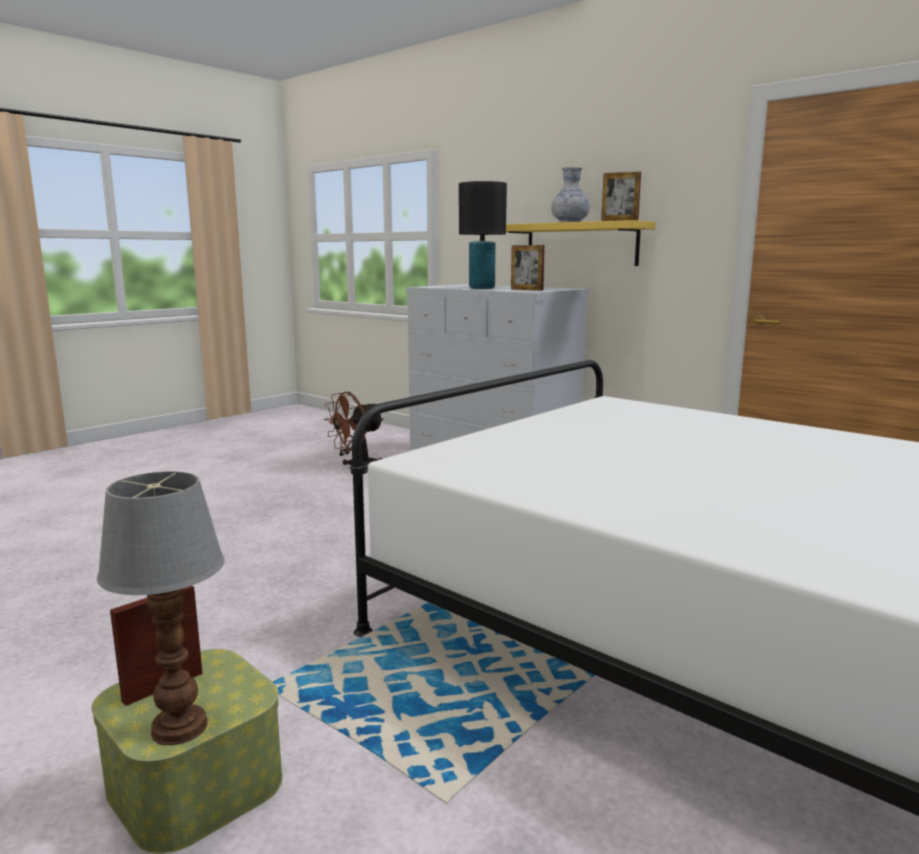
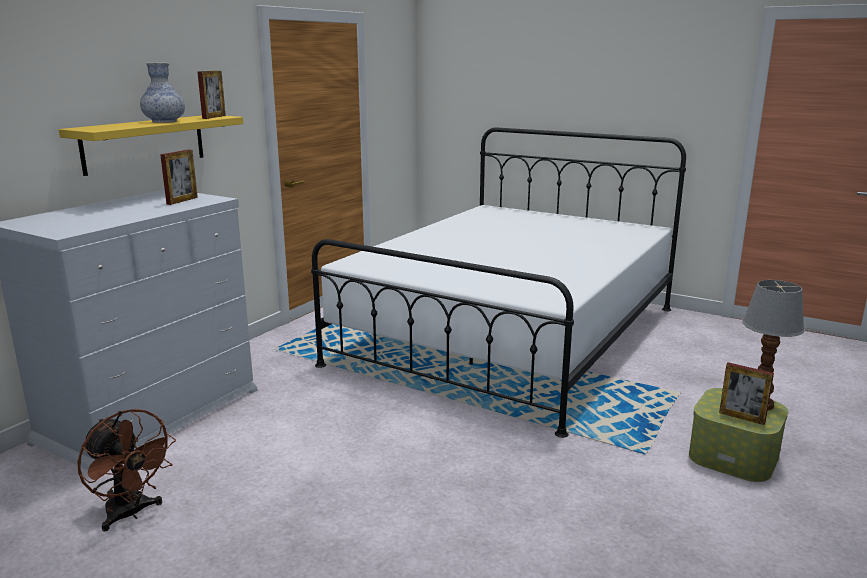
camera: 100 degrees left, 5 degrees up
(481, 288) = (139, 212): black table lamp -> none

